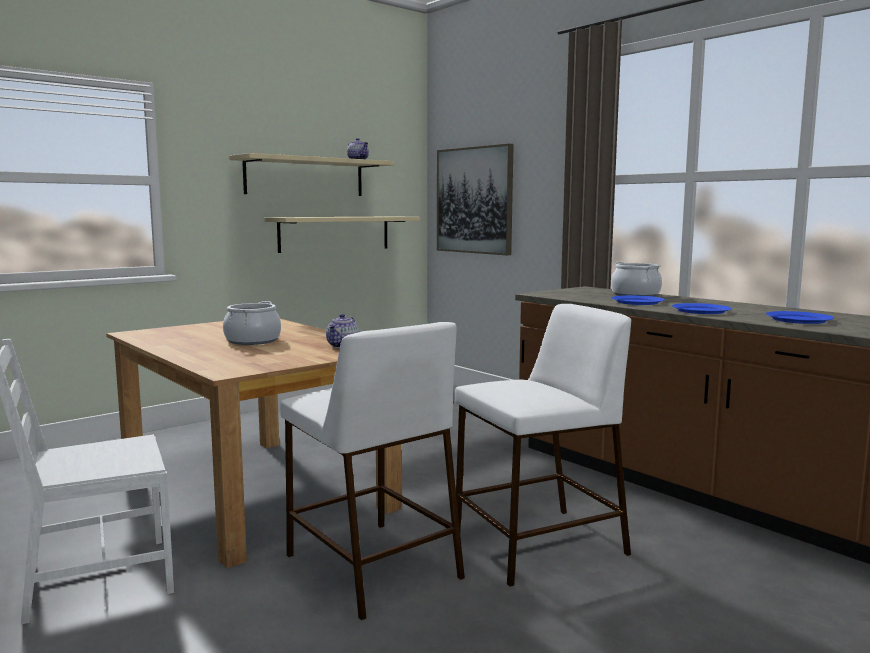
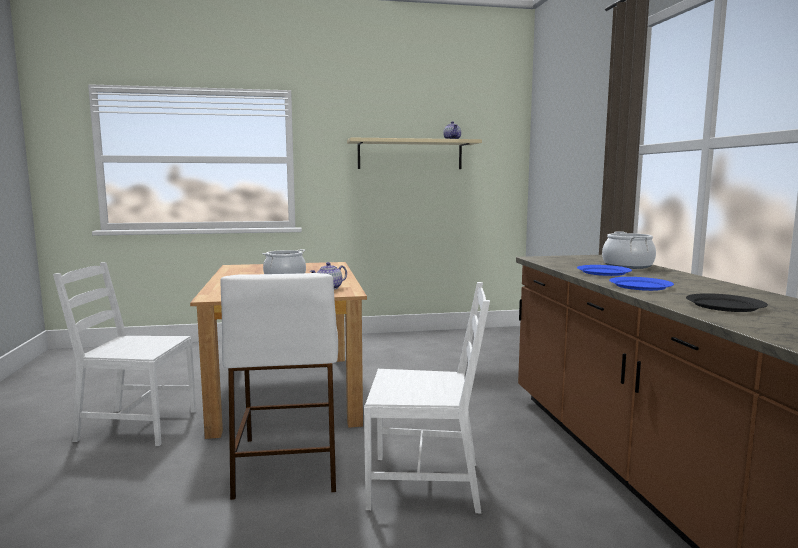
camera: 30 degrees right, 0 degrees up
(335, 233) = (435, 200): beige shelf -> none
(474, 200) = (554, 172): picture -> none
(538, 545) = (426, 483): white stool -> white chair
(799, 320) = (725, 305): blue plate -> black plate

